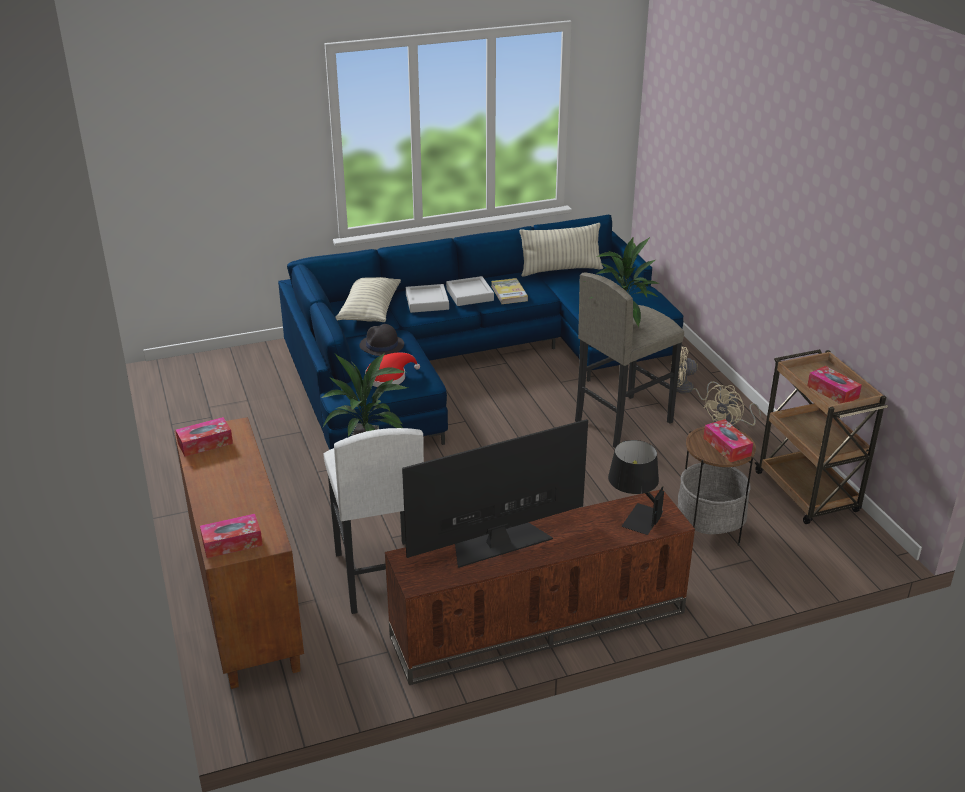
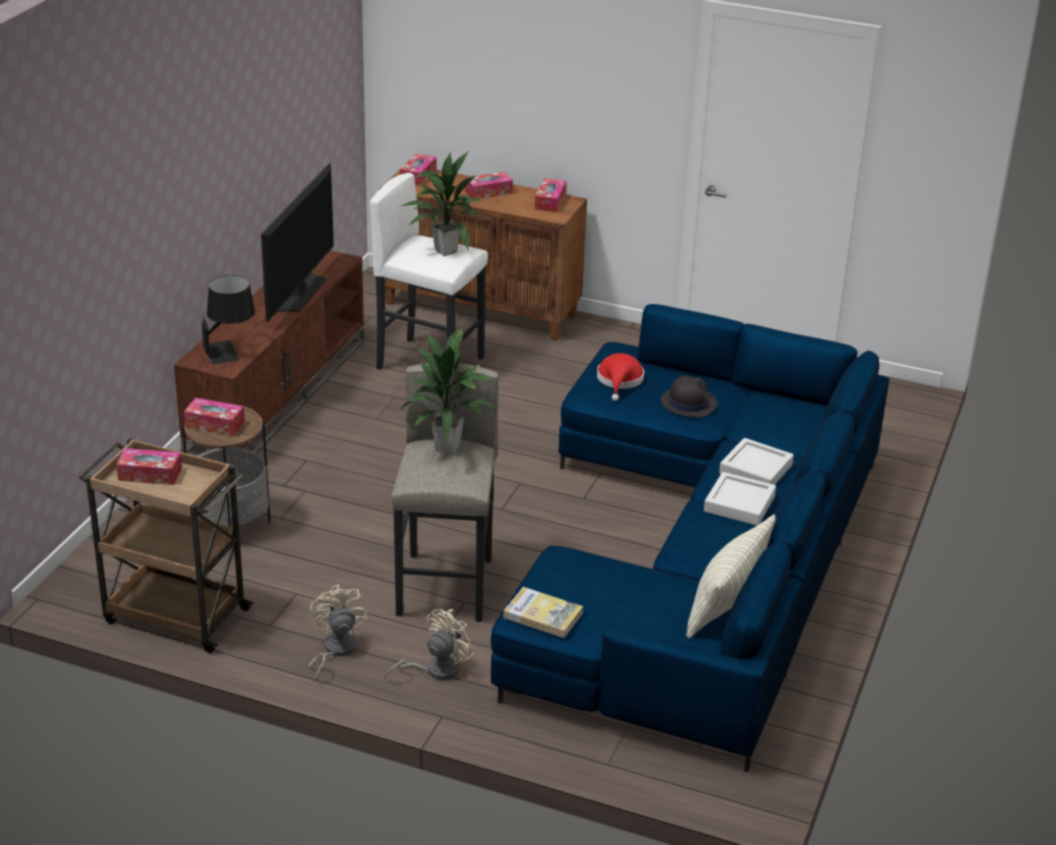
camera: 130 degrees right, 0 degrees up
(223, 483) = (488, 192): none -> tissue box
(369, 311) = (780, 429): pillow -> none
(509, 293) = (709, 531): book -> book (543, 615)

